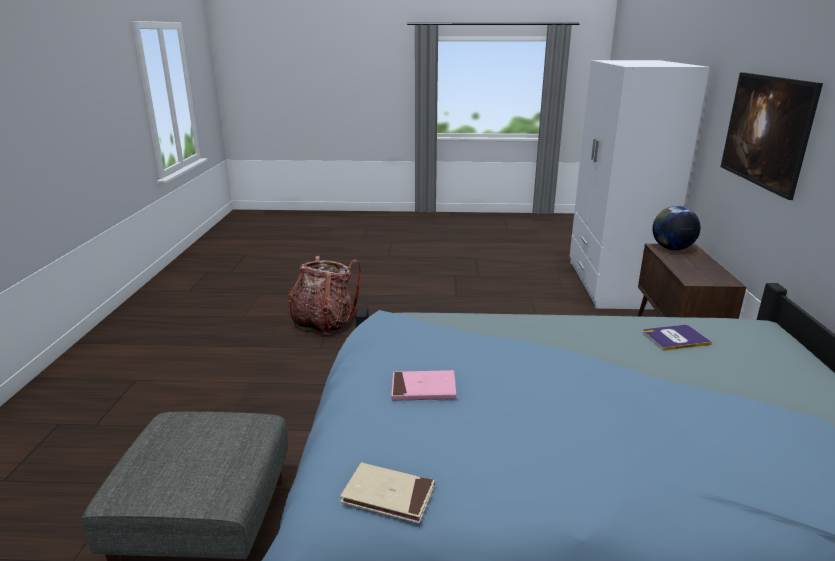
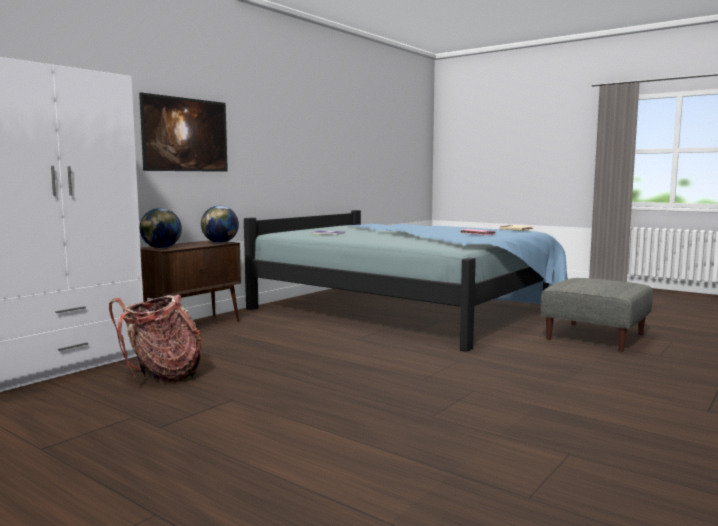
camera: 145 degrees left, 15 degrees down
(324, 323) = (447, 413): backpack -> backpack (162, 375)
(694, 278) = (220, 242): none -> globe

